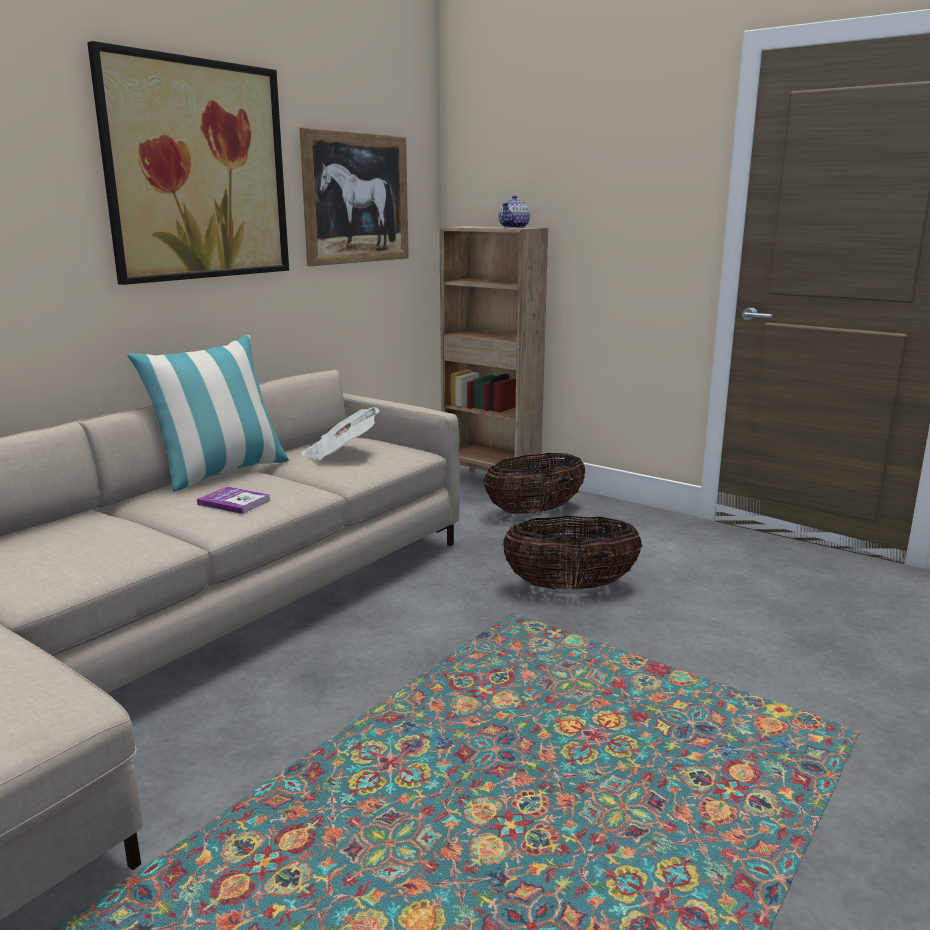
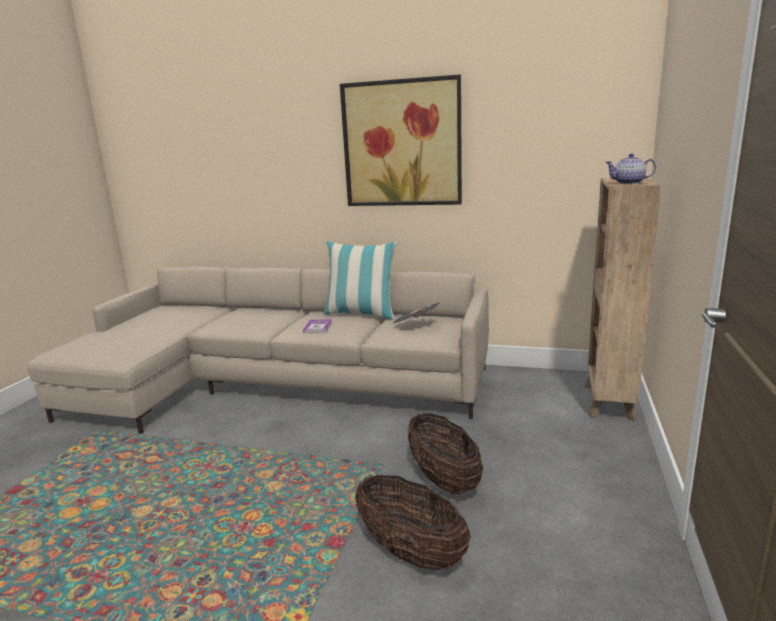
camera: 70 degrees right, 0 degrees up
(356, 198) = (538, 154): picture -> none
(534, 511) = (572, 434): basket -> basket (411, 552)

